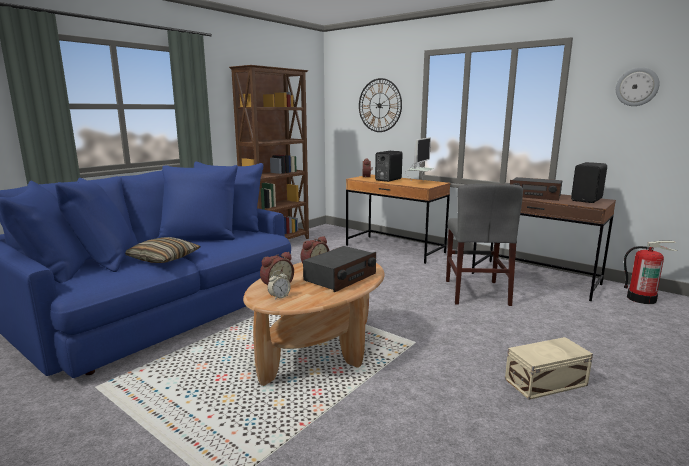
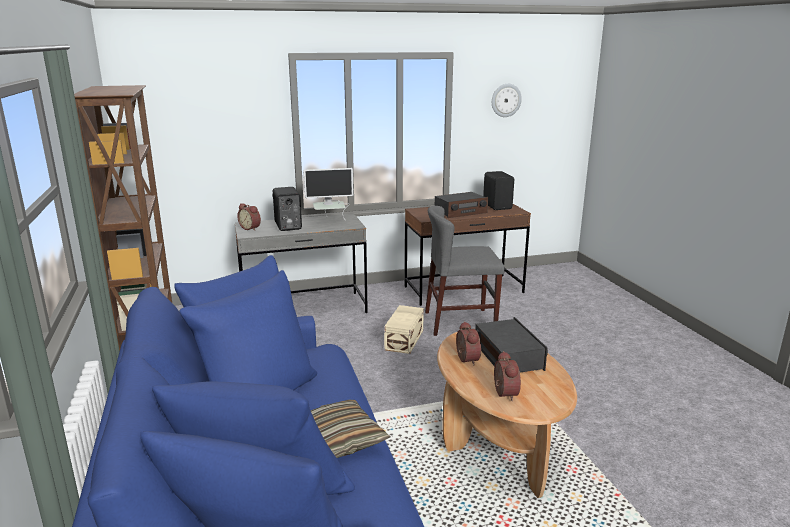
camera: 55 degrees left, 5 degrees up
(279, 297) = (534, 400): alarm clock -> none
(379, 105) = (224, 125): wall clock -> none
(394, 249) = (304, 309): brown desk -> grey desk
(419, 182) = (330, 221): monitor -> monitor turned 105 degrees clockwise
(476, 292) = (460, 322): grey chair -> grey chair turned 135 degrees clockwise
(547, 382) = (622, 366): beige storage box -> beige storage box (405, 340)
(641, 298) = (537, 277): fire extinguisher -> none

